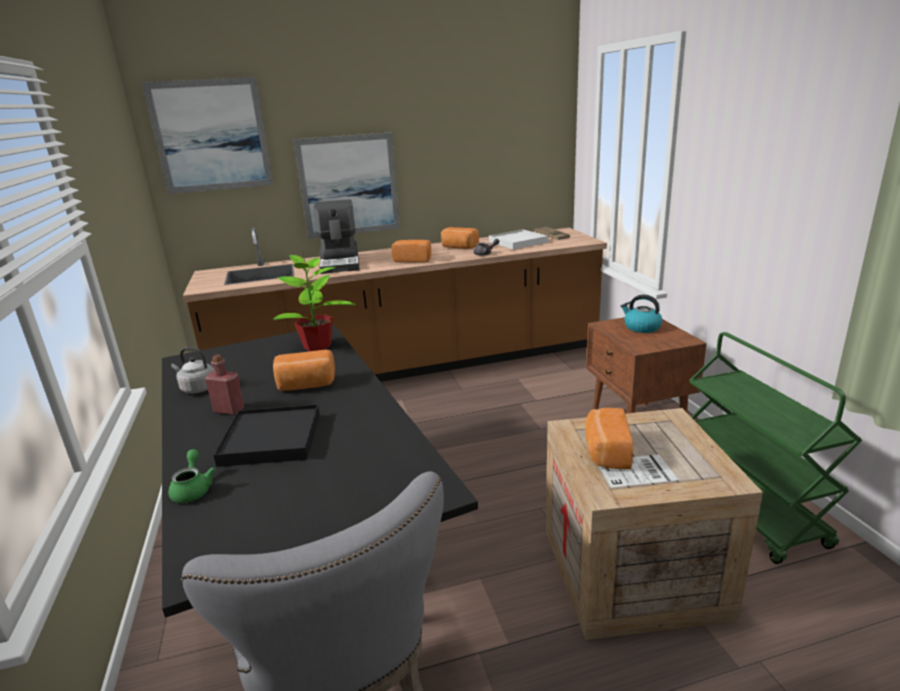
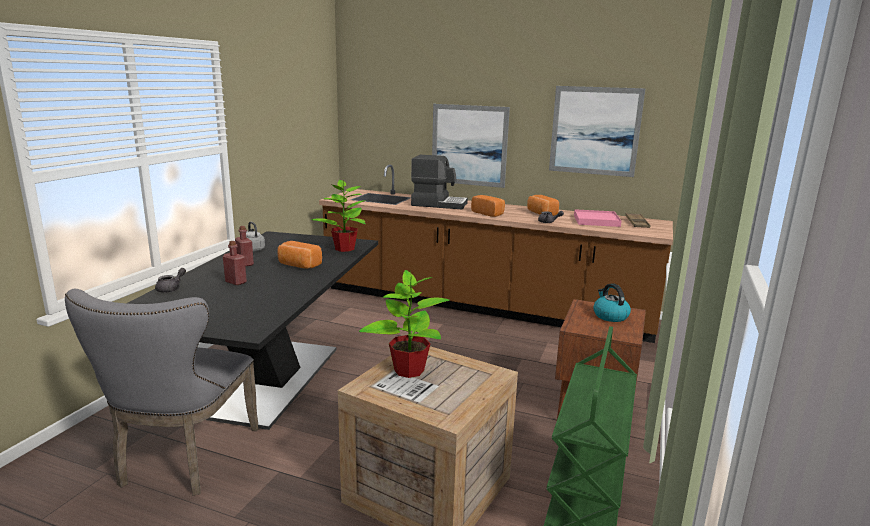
camera: 35 degrees right, 5 degrees down
(193, 489) = (171, 289): green teapot -> grey teapot
(211, 136) = (380, 95): picture -> picture (595, 131)
(271, 439) = (236, 282): black tray -> red bottle
(341, 263) = (439, 204): coffee machine -> coffee machine turned 105 degrees counterclockwise
(517, 242) = (596, 220): white tray -> pink tray
(606, 452) = (408, 370): bread -> potted plant

